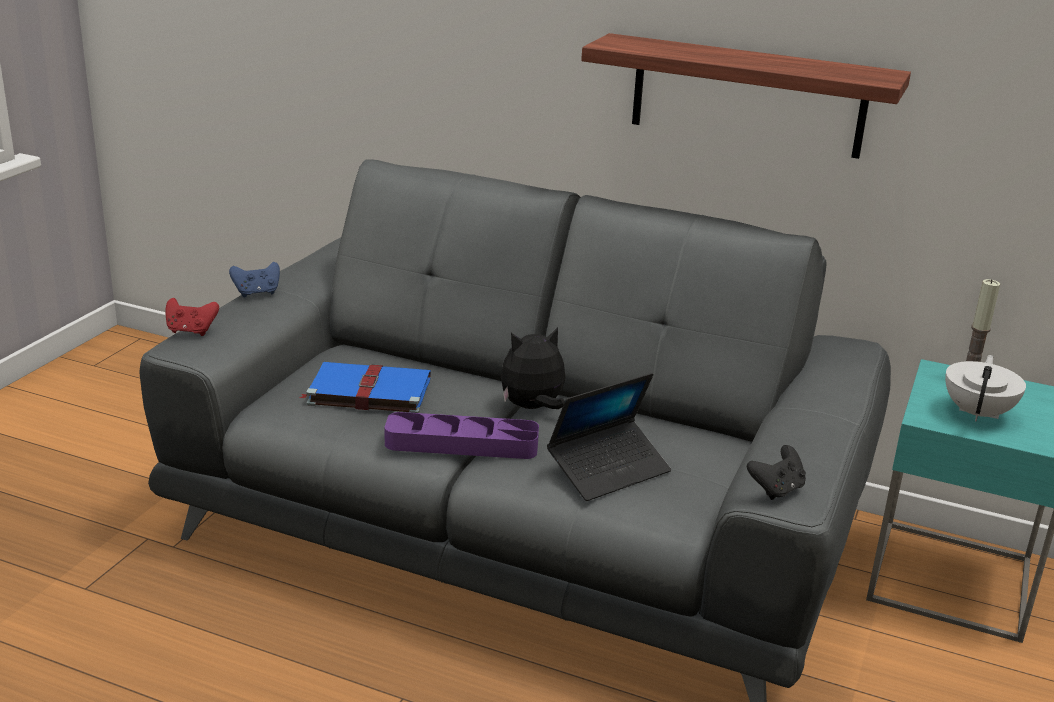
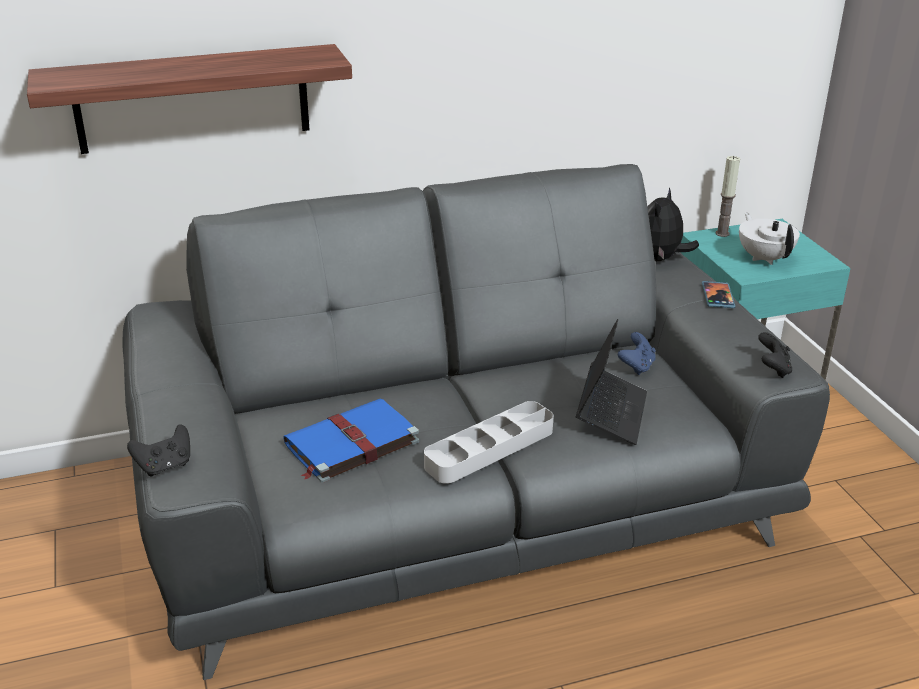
camera: 40 degrees left, 5 degrees up
(191, 331) = (165, 466): red game controller -> black game controller
(257, 293) = (158, 398): blue game controller -> blue game controller (636, 366)
(461, 443) = (489, 448): purple tray -> grey tray
(533, 408) = (484, 392): plush toy -> plush toy (660, 259)
(747, 96) = (527, 58): shelf -> shelf (192, 99)
(838, 415) = (717, 296): none -> phone

